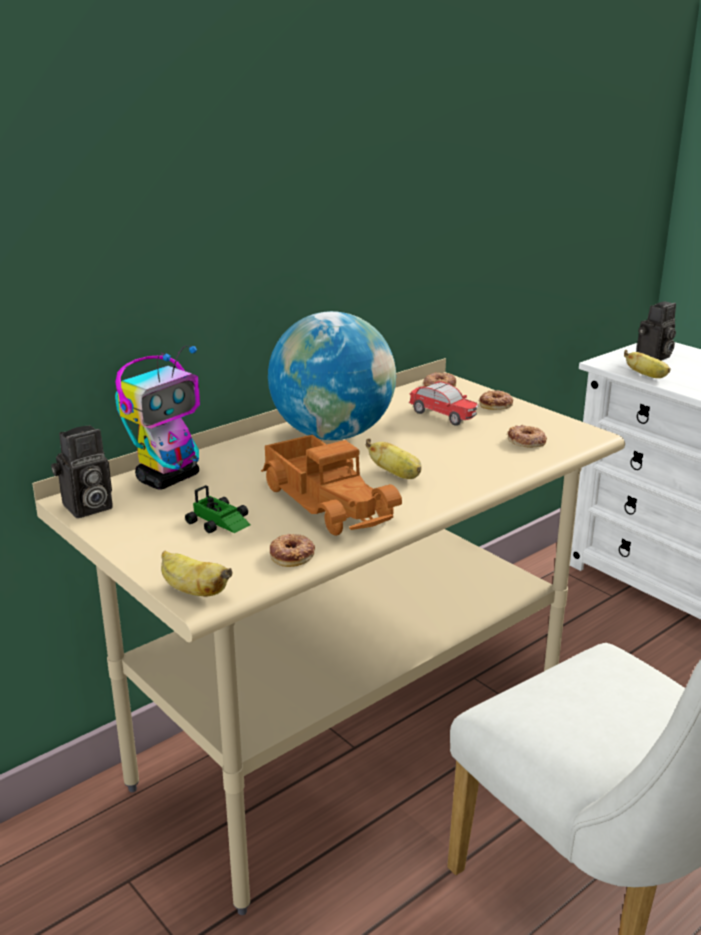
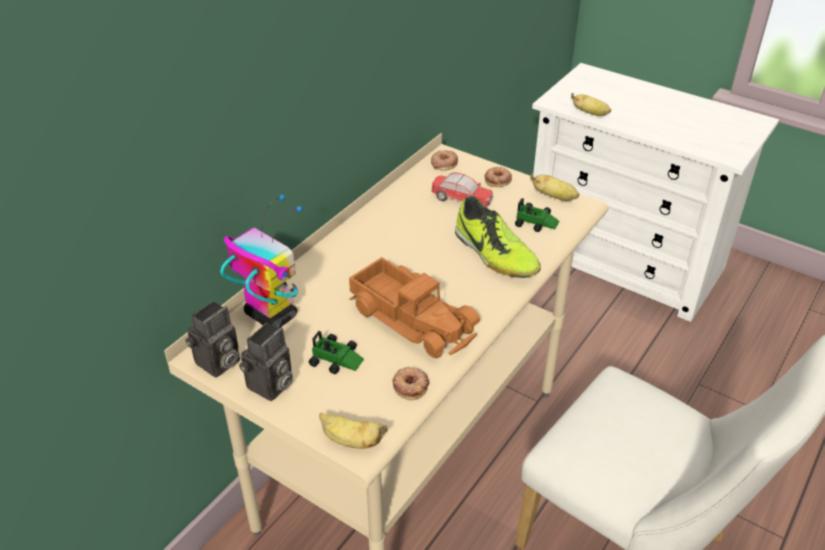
camera: 15 degrees left, 15 degrees up
(168, 478) = (270, 315): toy robot -> toy robot turned 75 degrees counterclockwise
(333, 435) = (382, 238): globe -> none
(396, 475) = (453, 278): banana -> banana (554, 197)
(458, 462) = (494, 255): none -> shoe
(526, 441) = (537, 221): donut -> toy car
(654, 357) = (588, 89): camera -> camera (270, 387)

